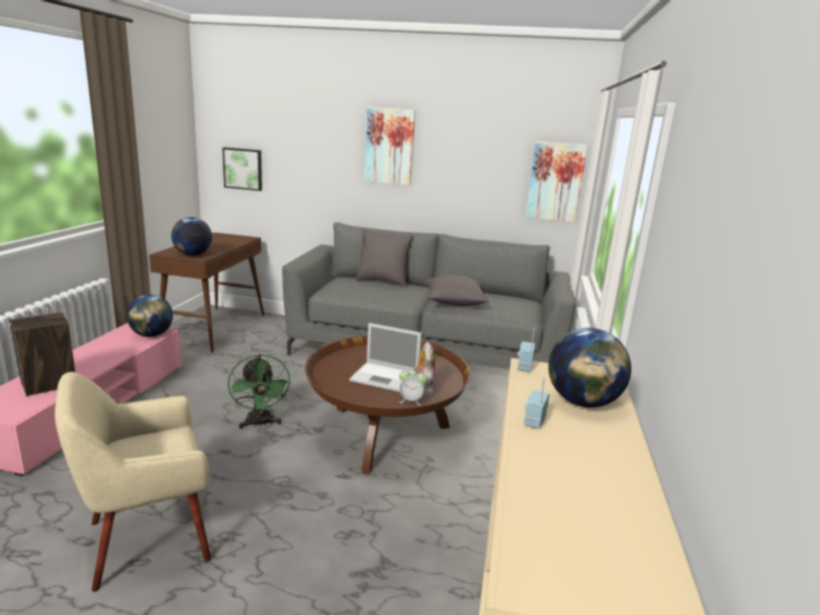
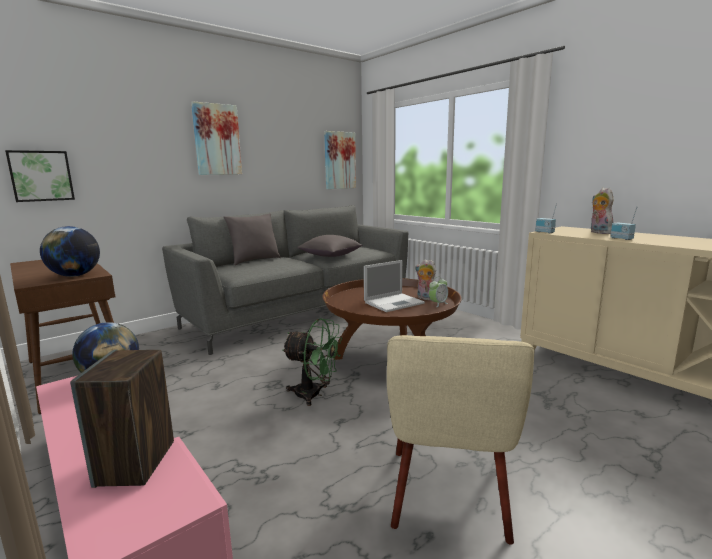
camera: 50 degrees left, 5 degrees down
(582, 402) = (598, 232): globe -> plush toy

